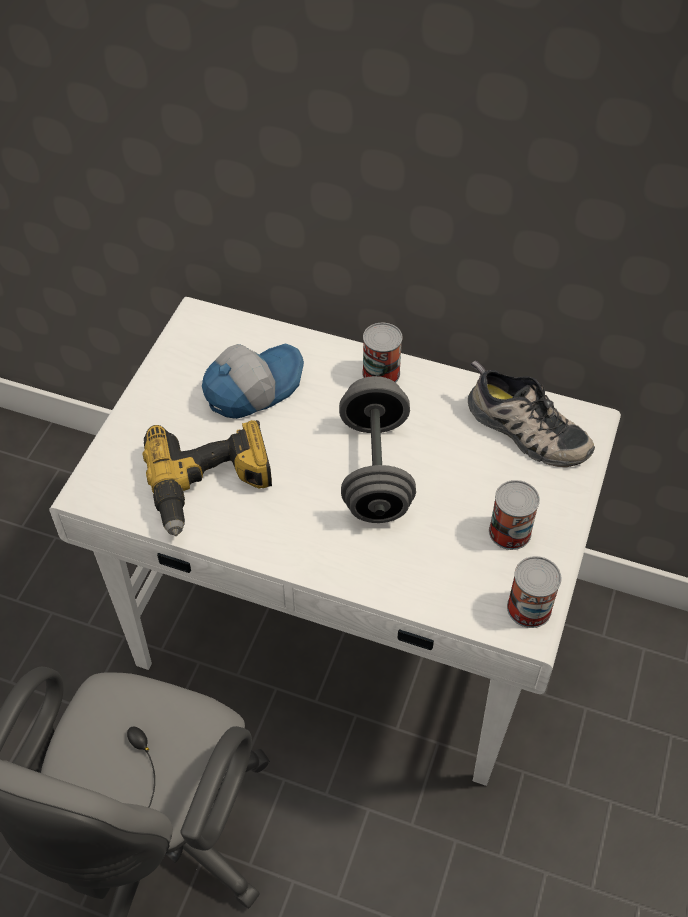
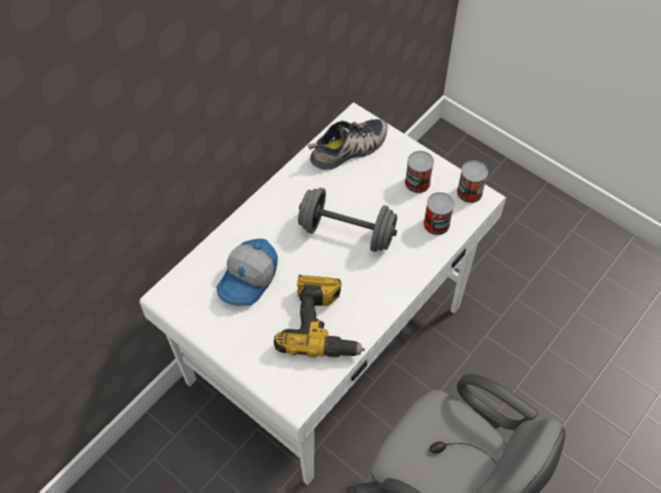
camera: 70 degrees left, 5 degrees up
(252, 387) = (249, 279): cap -> cap turned 135 degrees counterclockwise
(381, 373) = (271, 204): can -> can (436, 224)

